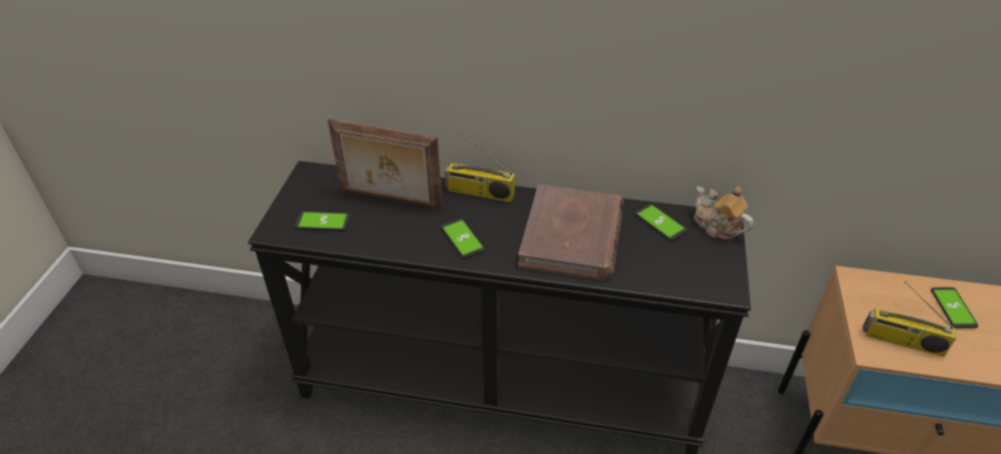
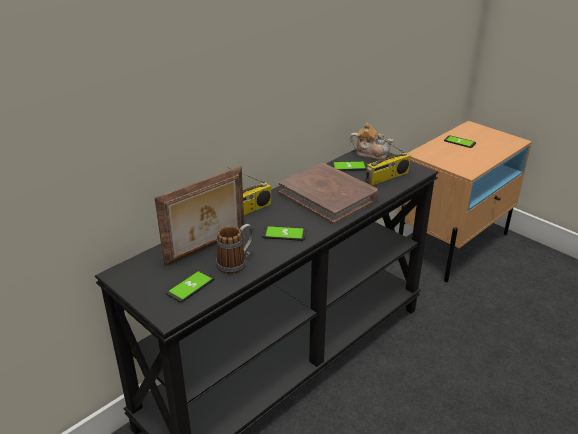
camera: 55 degrees left, 10 degrees down
(382, 232) = (237, 263): none -> mug
(717, 226) = (370, 153): teapot -> teapot turned 150 degrees counterclockwise
(902, 341) = (468, 162): radio -> radio (387, 177)

